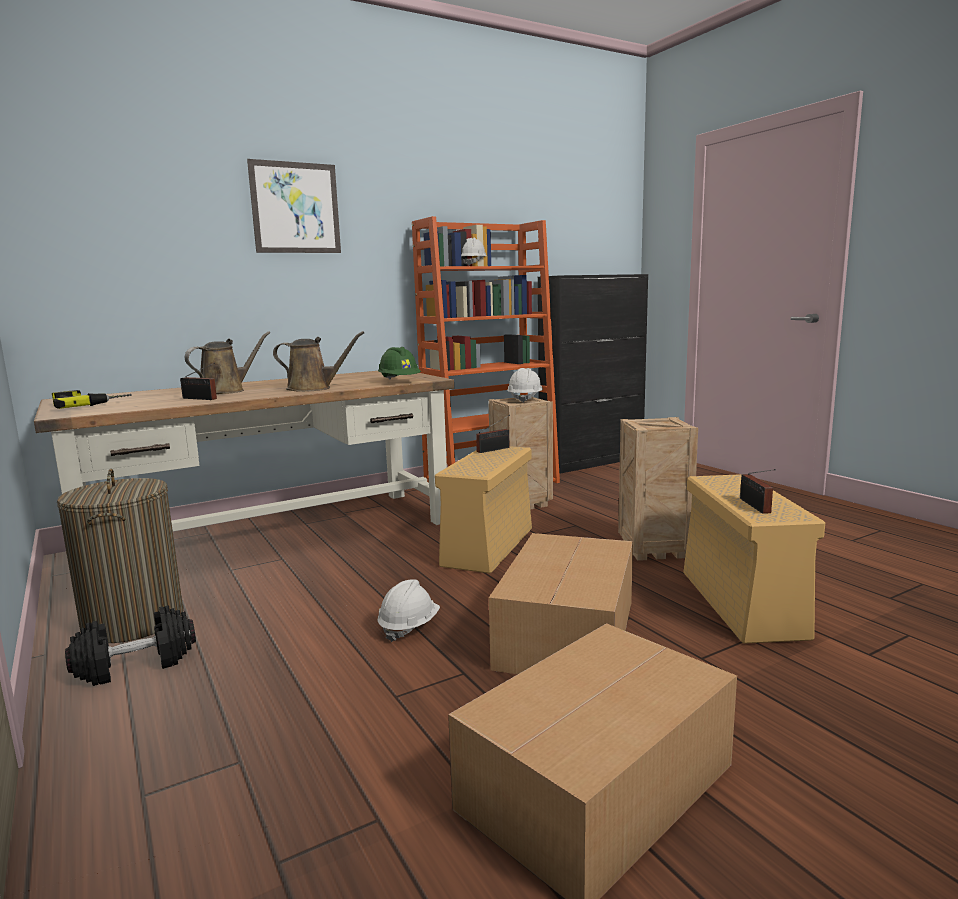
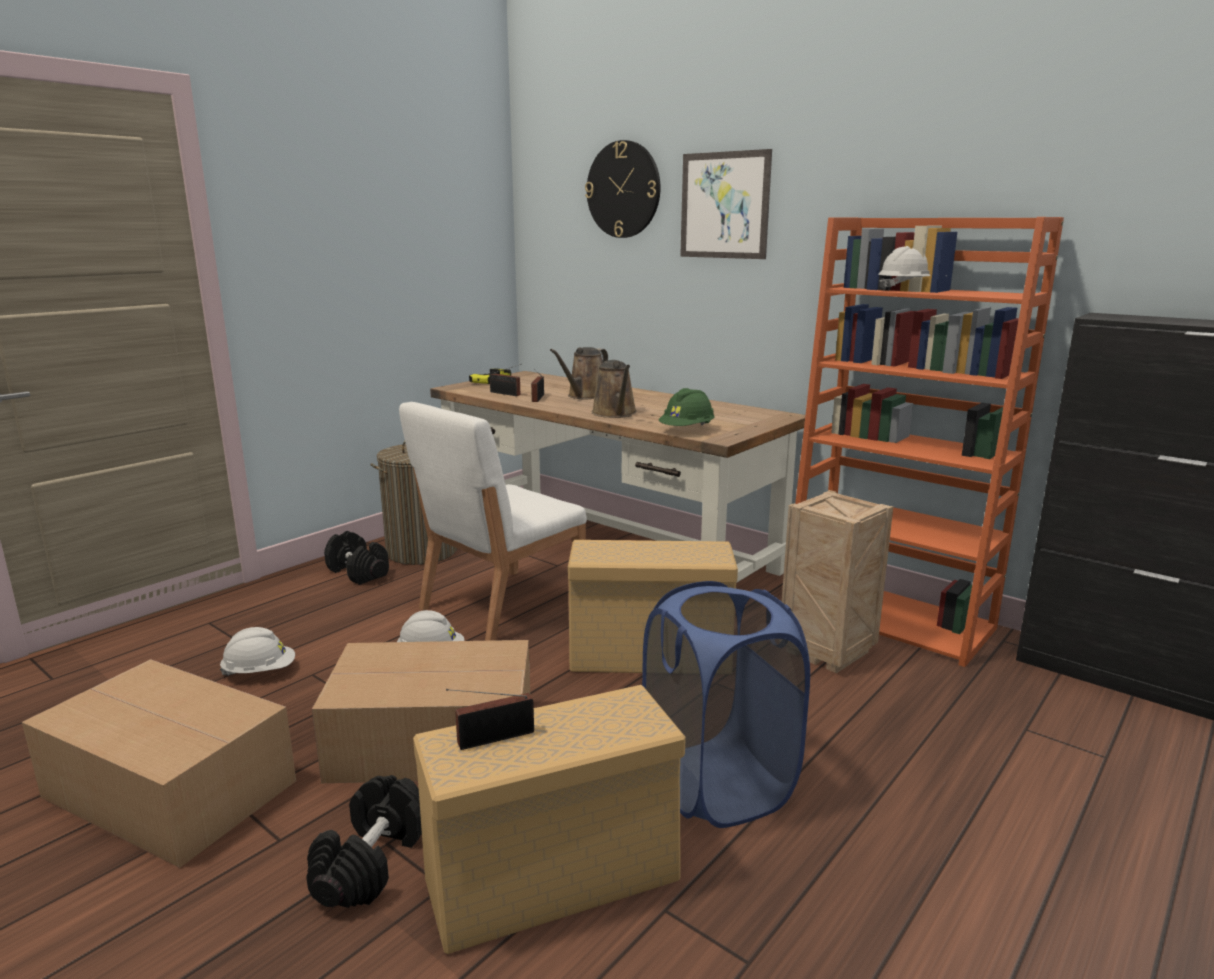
camera: 70 degrees right, 5 degrees up
(173, 186) = (623, 189): none -> wall clock
(226, 391) = (585, 396): brown watering can -> brown watering can turned 105 degrees clockwise
(339, 589) = (500, 605): none -> white chair
(495, 449) = (705, 549): radio -> radio (506, 394)
(525, 399) = (853, 507): white hard hat -> white hard hat (260, 672)
(652, 550) = (716, 784): crate -> blue laundry basket
(723, 665) = (370, 861): none -> black dumbbell

